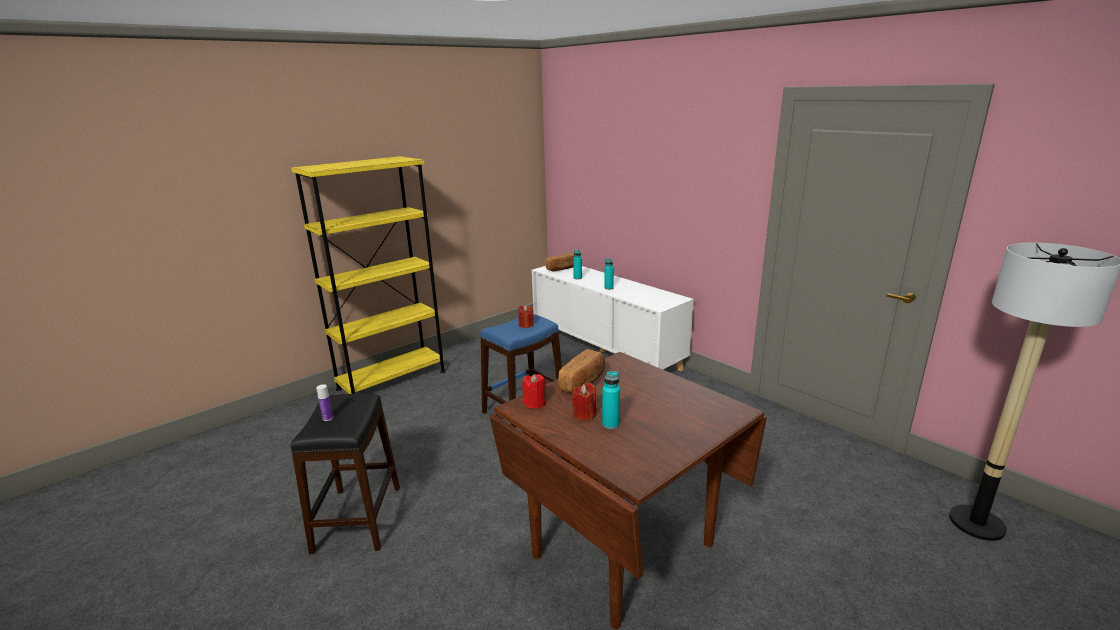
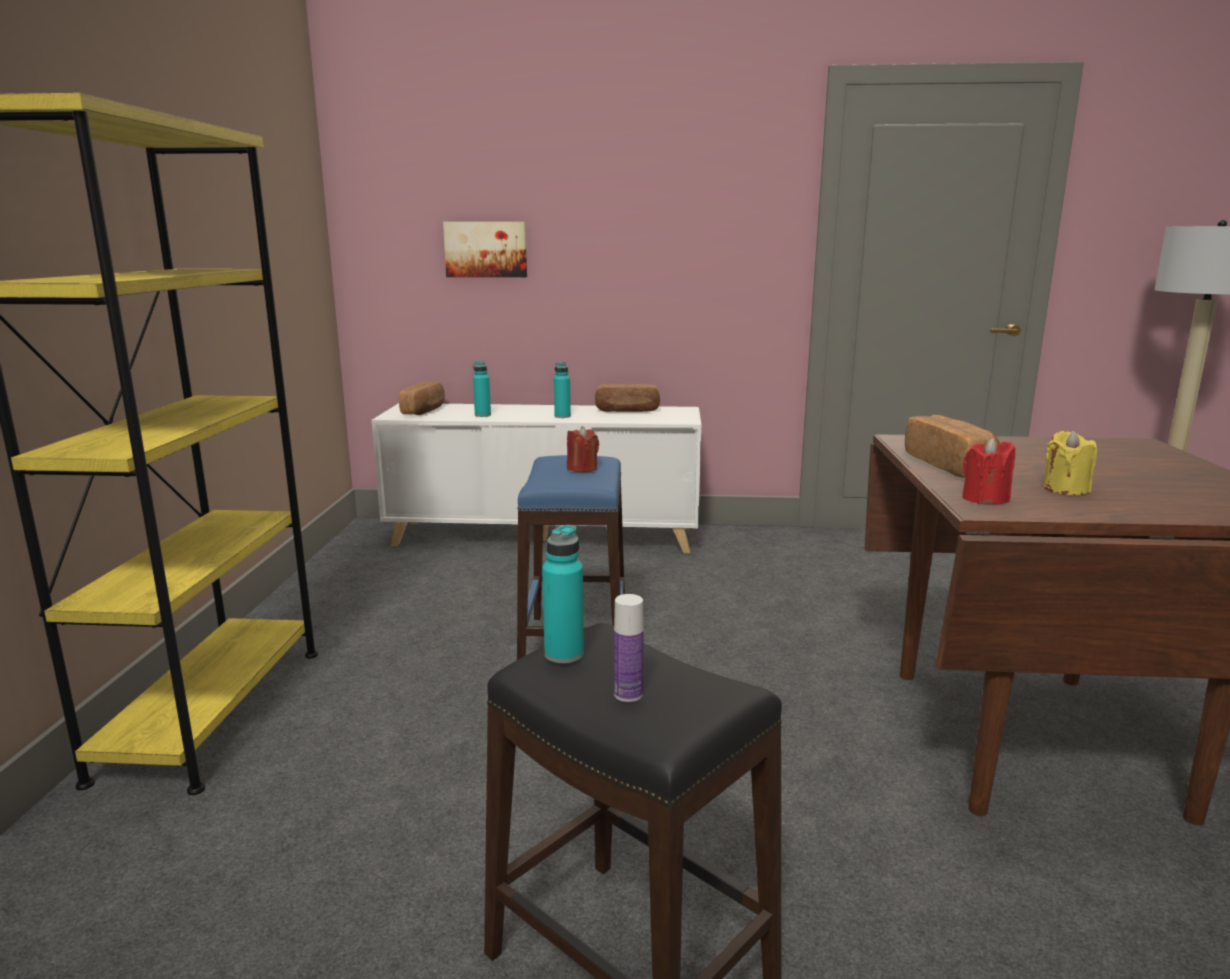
camera: 45 degrees left, 5 degrees down
(584, 414) = (1065, 489): red candle -> yellow candle
(602, 187) = (486, 249): none -> picture
(610, 424) = (1116, 487): turquoise bottle -> turquoise bottle (564, 654)
(648, 292) = (627, 410): none -> bread

